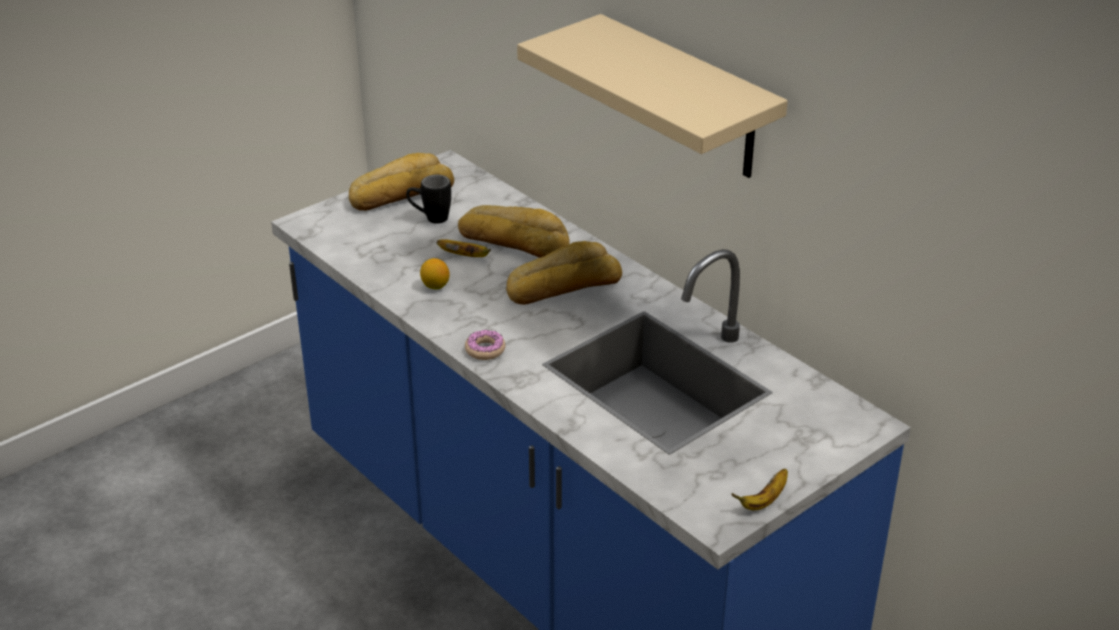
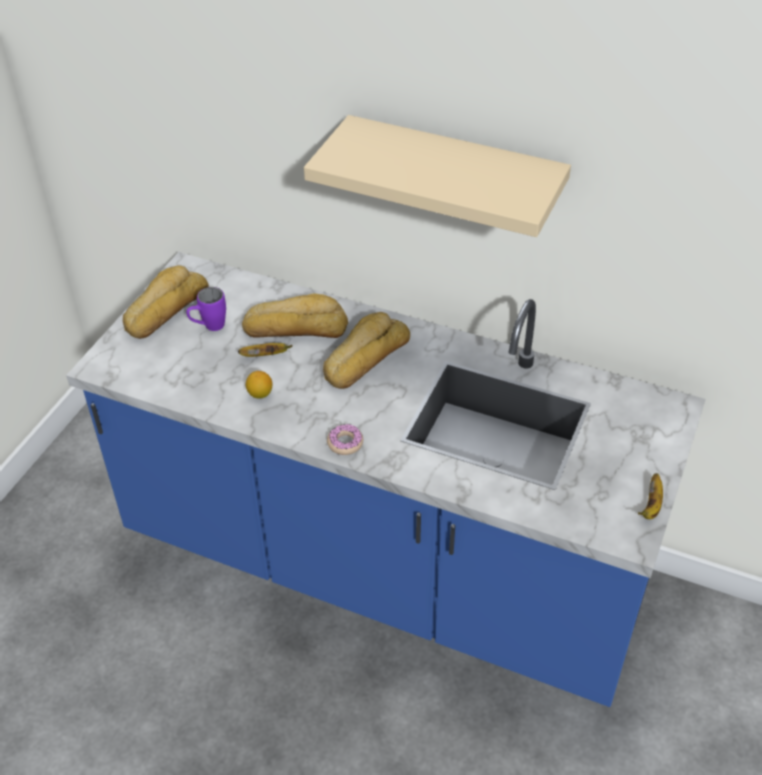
camera: 25 degrees left, 10 degrees up
(430, 218) = (209, 327): black mug -> purple mug

